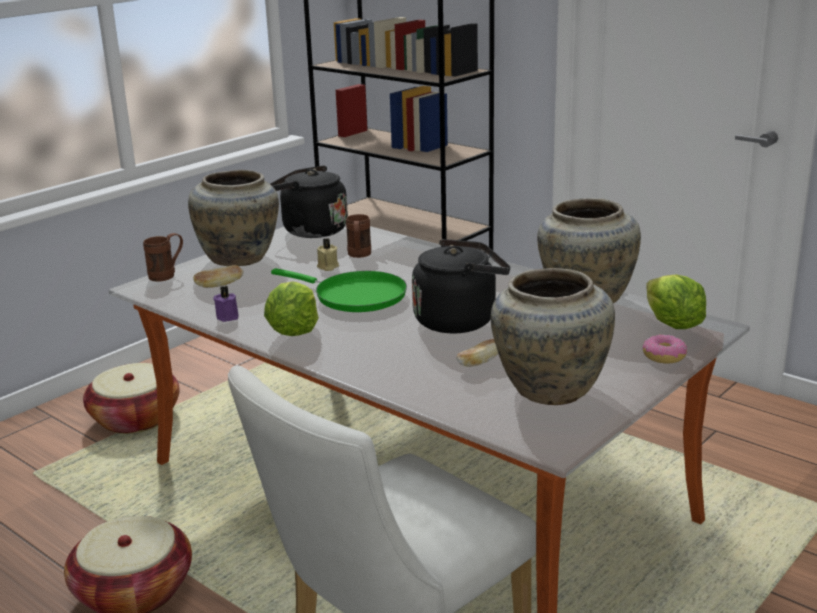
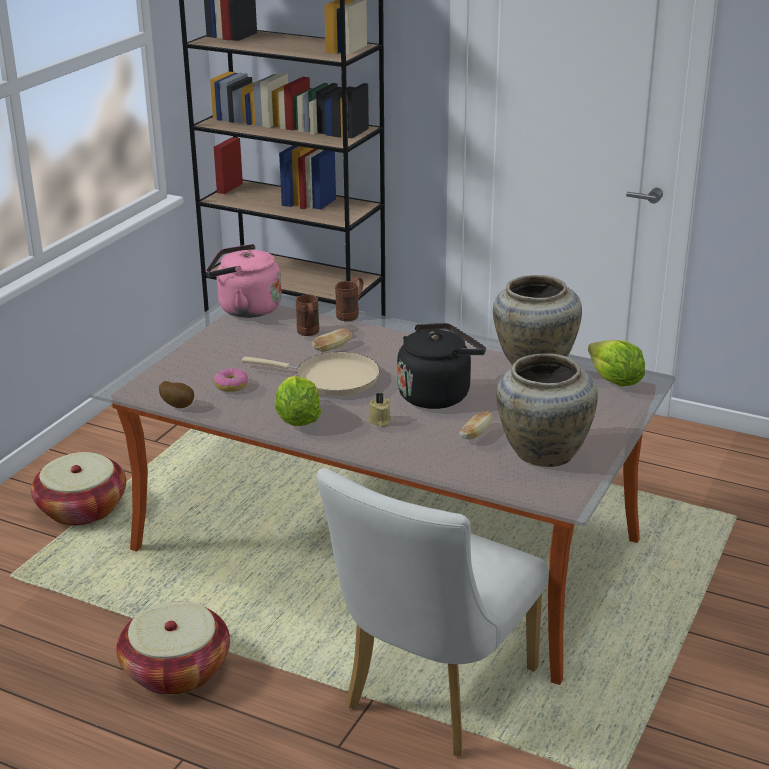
camera: 15 degrees left, 5 degrees up
(167, 275) = (137, 371): brown mug -> brown mug (351, 314)
(184, 307) = (178, 406): none -> potato
(219, 285) = (196, 379): bread -> bread (332, 348)
(228, 316) = (227, 411): purple candle -> none
(240, 259) = (196, 347): beige vase -> none
(310, 231) = (245, 309): black kettle -> pink kettle
(327, 267) = (287, 349): beige candle -> beige candle (380, 421)
(354, 296) = (331, 378): green frying pan -> beige frying pan
(664, 356) = (620, 412): donut -> donut (231, 386)

